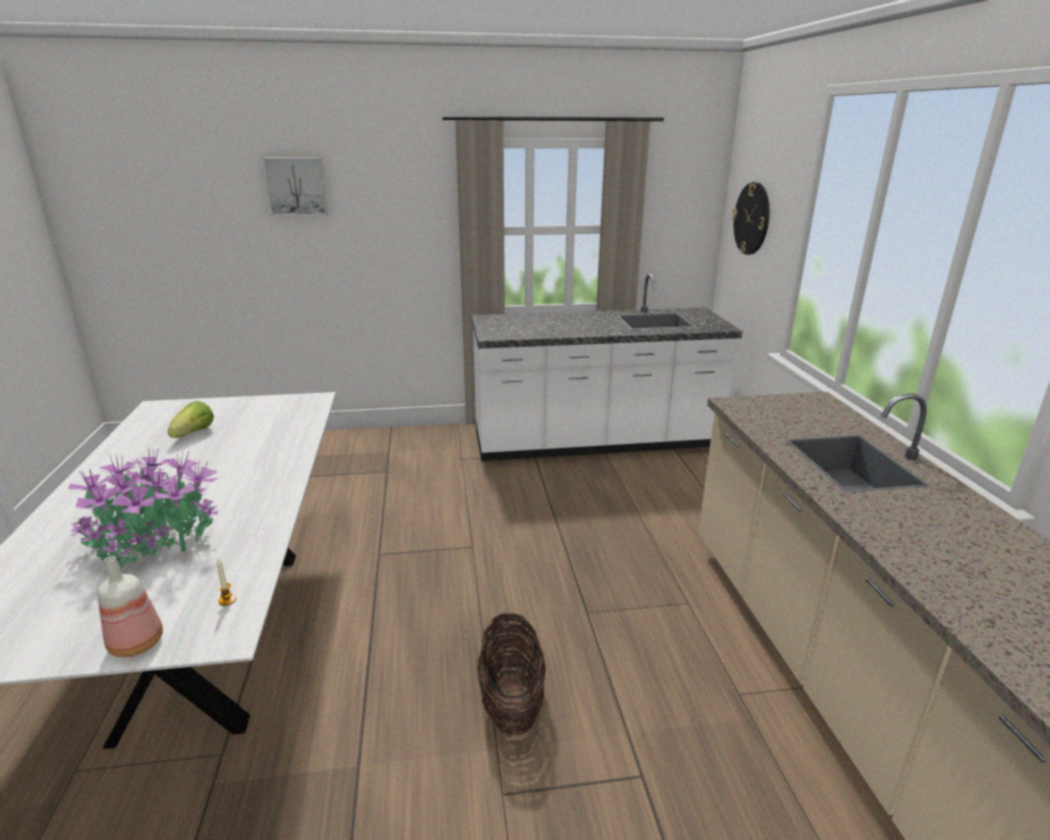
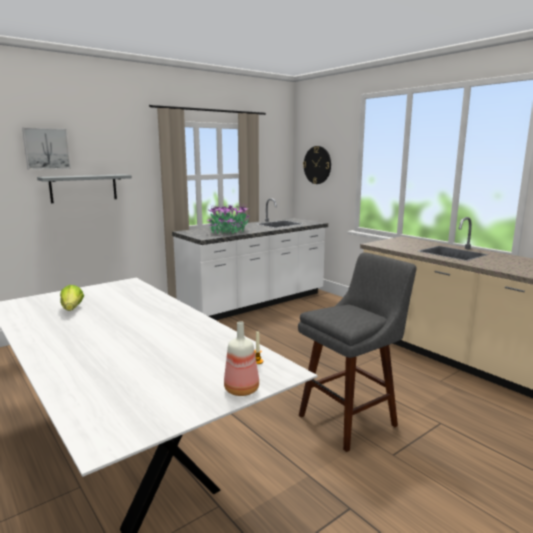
camera: 30 degrees left, 10 degrees down
(154, 540) = (155, 354): potted plant -> potted plant (228, 232)
(347, 242) = (83, 188): none -> grey shelf
(511, 701) = (351, 419): basket -> grey stool

